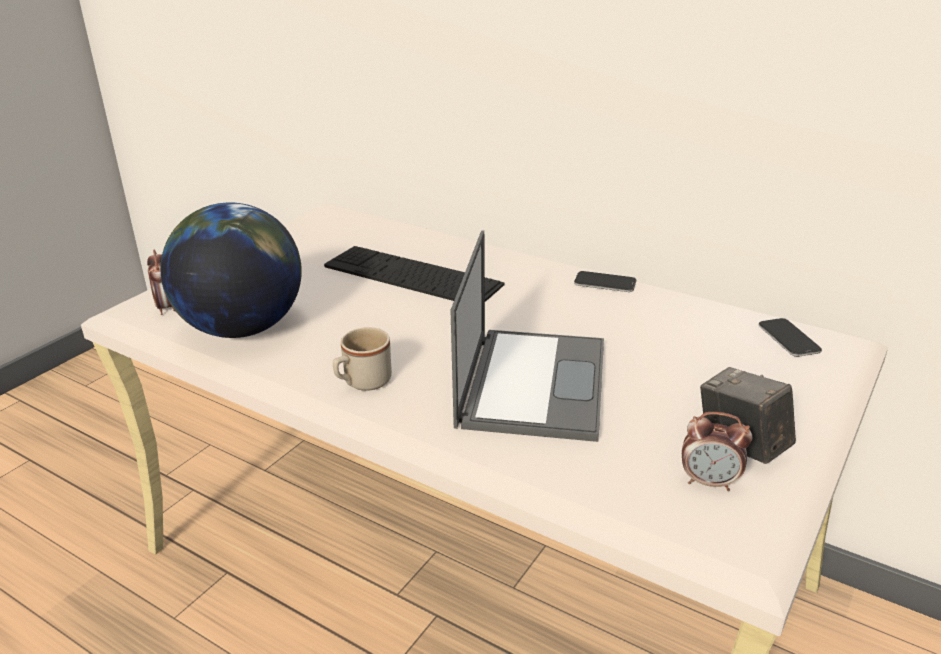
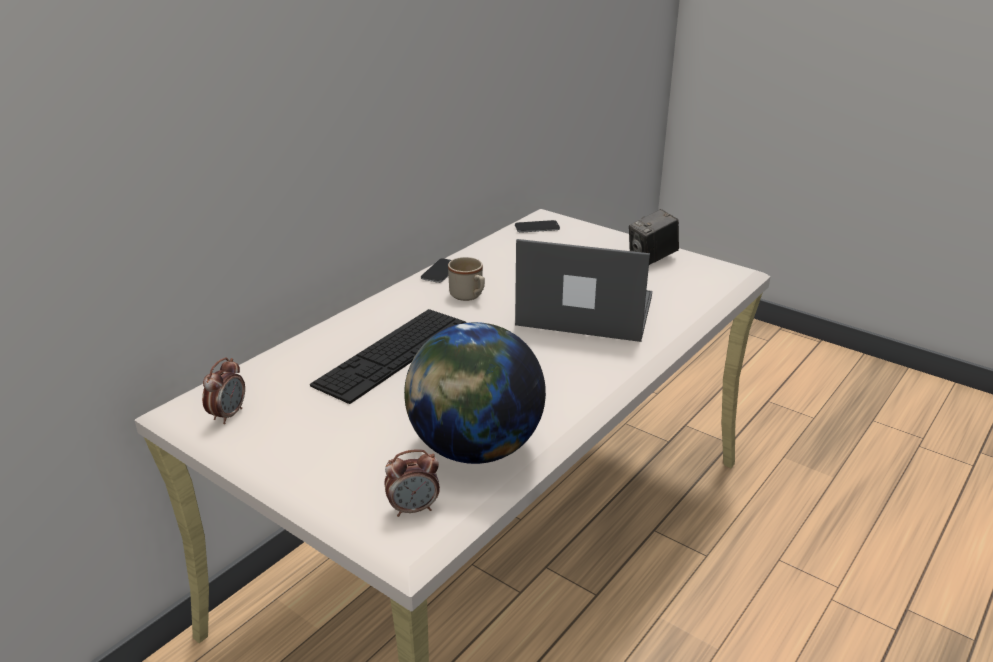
camera: 85 degrees left, 0 degrees up
(362, 383) = (581, 378): beige mug -> beige mug (469, 296)
(709, 482) = (685, 271): alarm clock -> alarm clock (228, 415)

